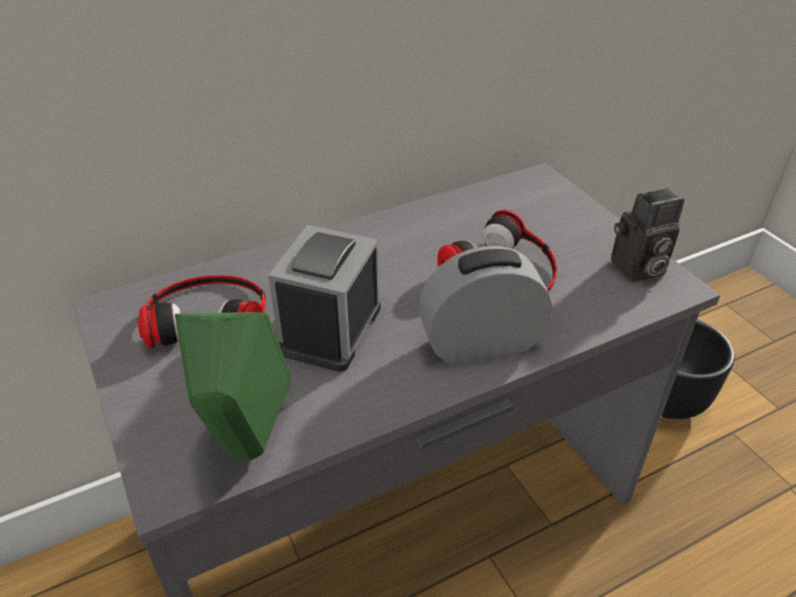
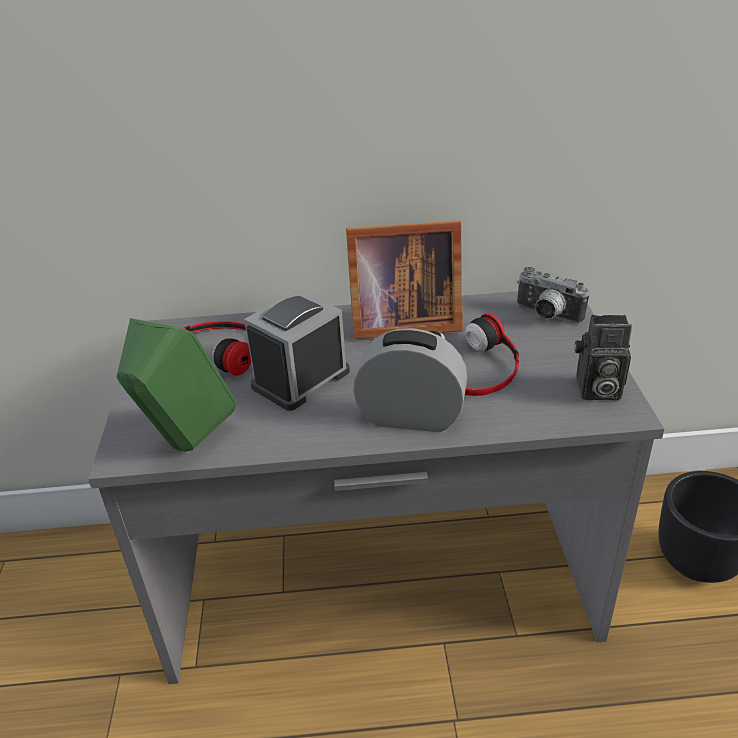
camera: 25 degrees right, 5 degrees down
(398, 236) = (400, 322): none -> picture frame
(539, 200) = (546, 316): none -> camera

